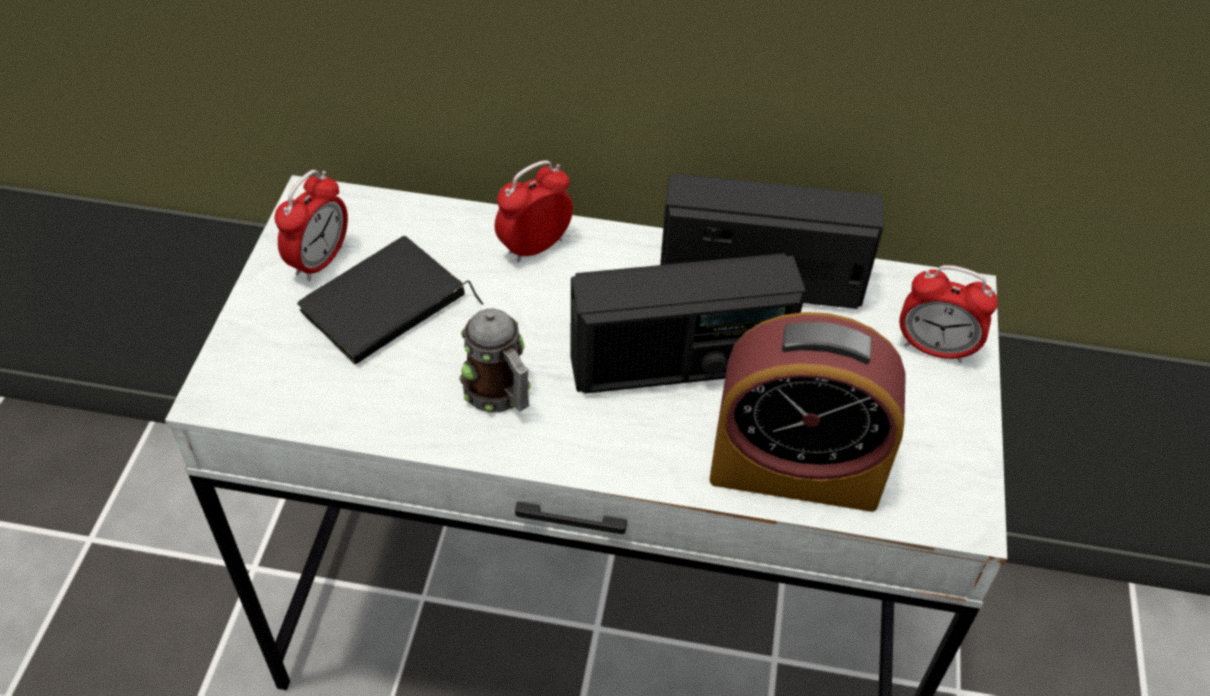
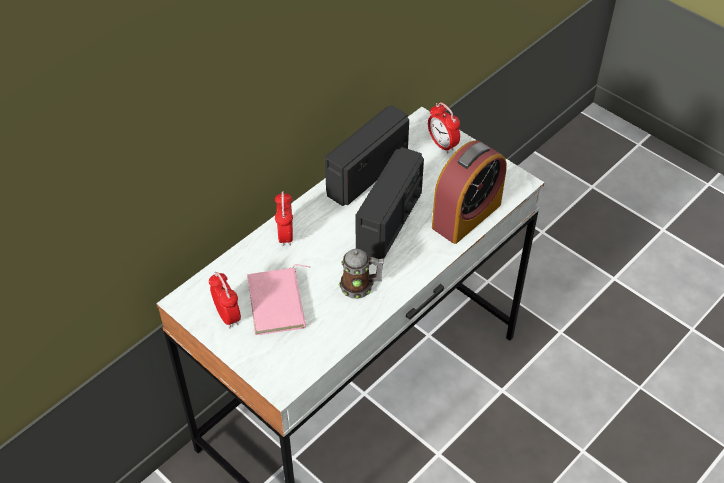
camera: 55 degrees left, 0 degrees up
(386, 308) = (279, 304): black book -> pink book
(934, 348) = (442, 144): alarm clock -> alarm clock turned 90 degrees clockwise

